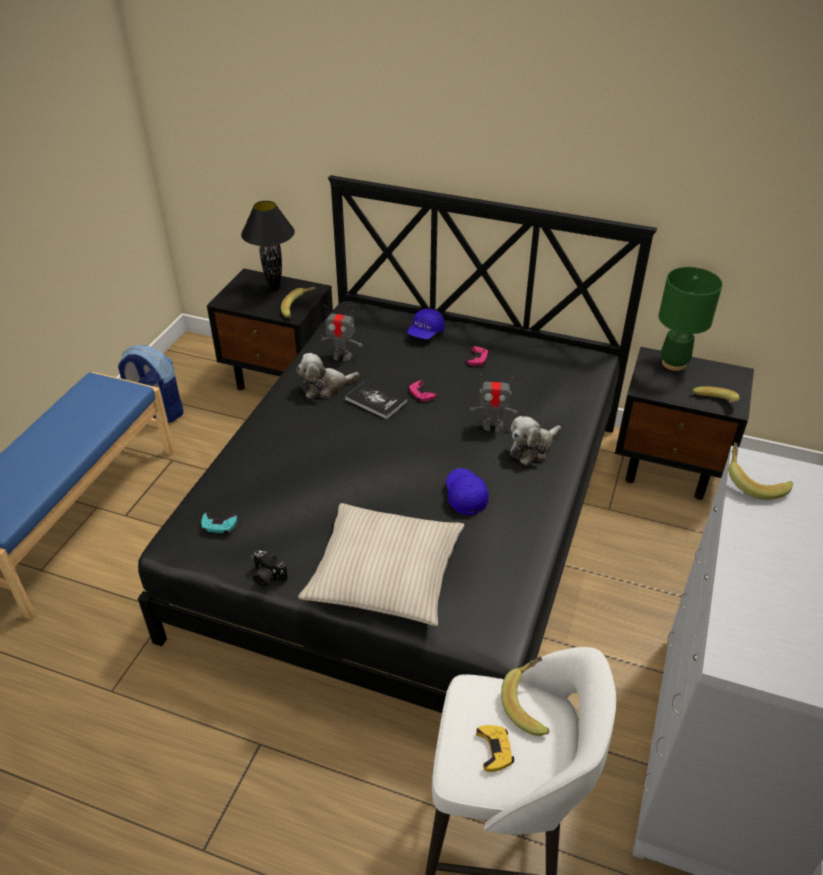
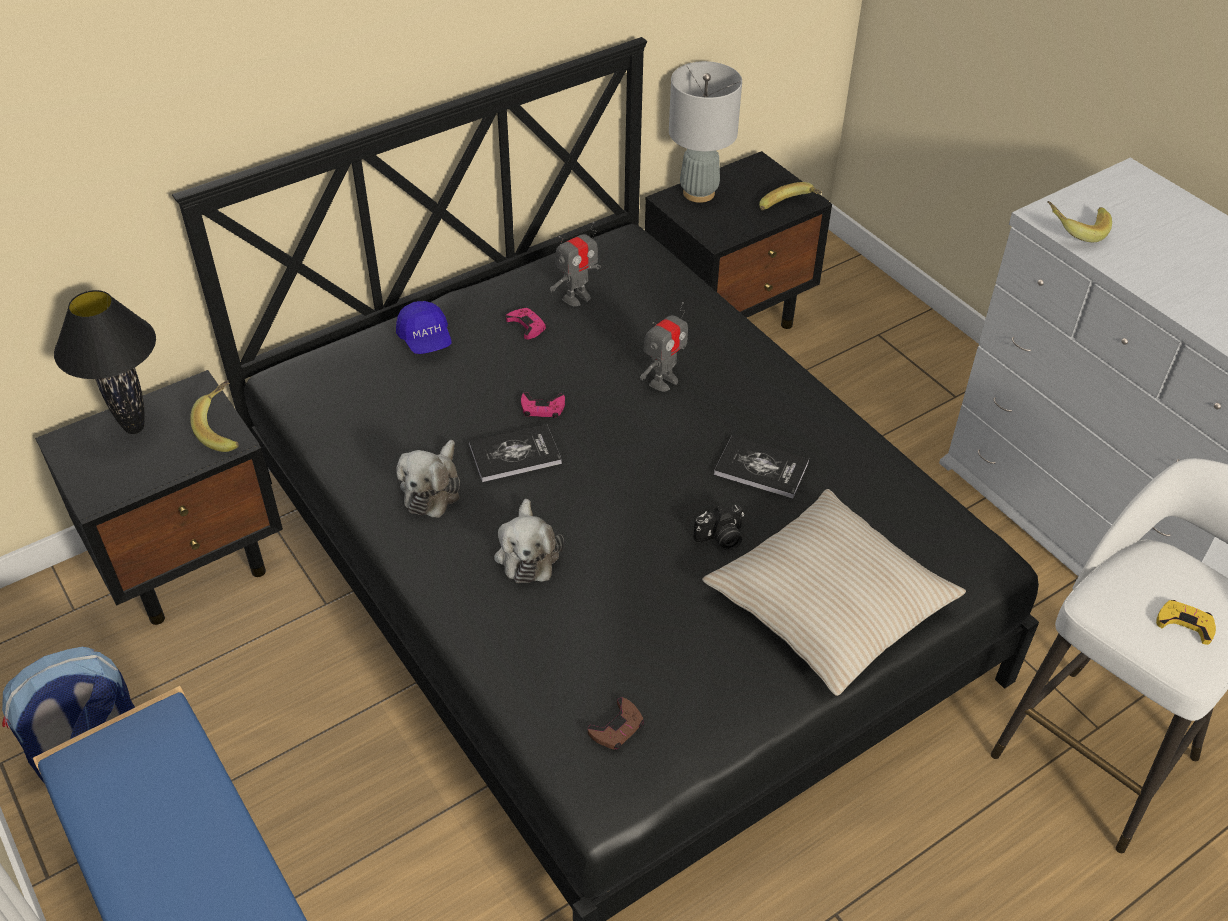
camera: 55 degrees left, 5 degrees up
(218, 525) = (617, 728): turquoise game controller -> brown game controller
(267, 577) = (750, 720): camera -> camera (721, 538)
(342, 356) = (384, 440): toy robot -> toy robot (576, 297)
(465, 496) = (761, 468): blue cap -> book
(531, 704) = (1145, 566): banana -> none
(532, 448) = (731, 373): plush toy -> plush toy (527, 553)
(674, 363) = (699, 193): green table lamp -> grey table lamp

